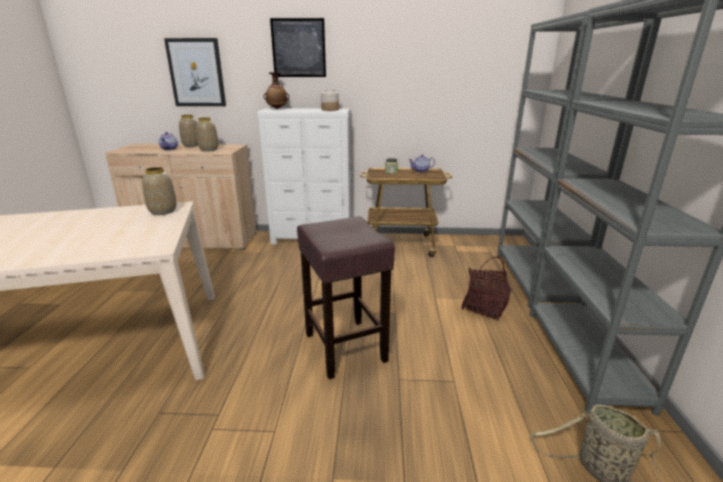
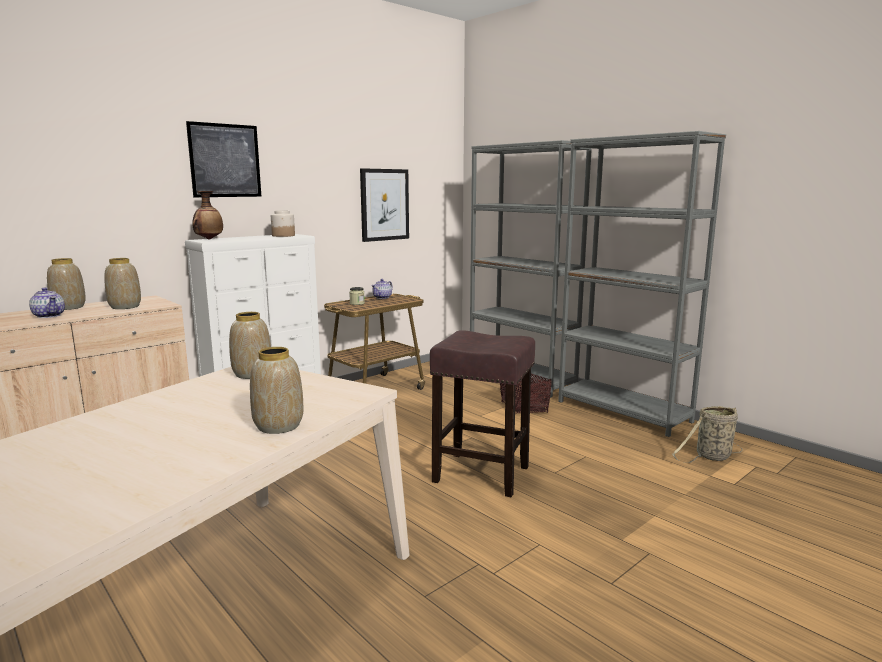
camera: 45 degrees left, 10 degrees down
(63, 253) = (279, 426): none -> vase
(196, 73) = (65, 193): picture -> picture (384, 205)

